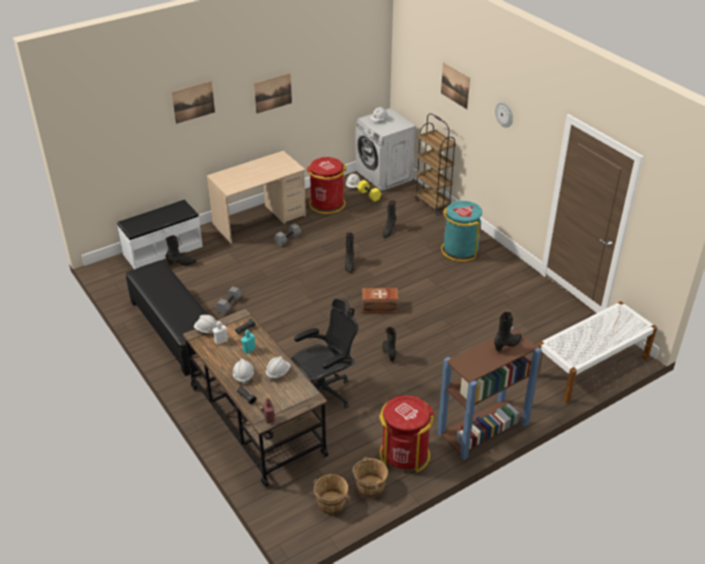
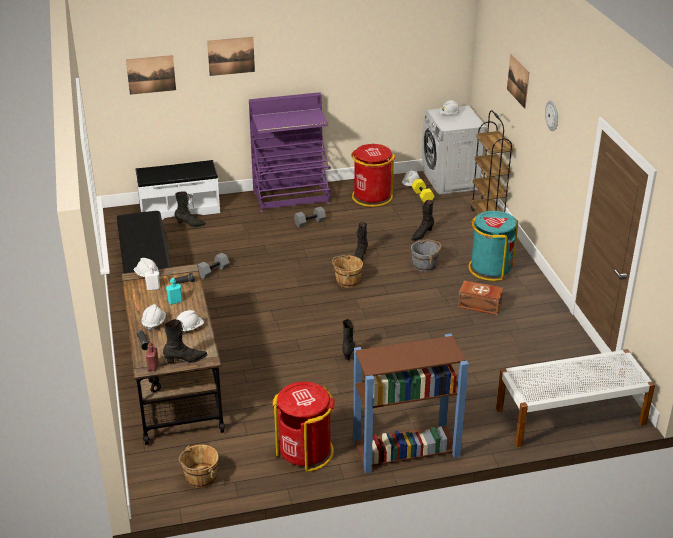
camera: 20 degrees right, 5 degrees down
(259, 220) = (292, 199): beige desk -> purple shoe rack
(273, 93) = (324, 62): picture -> picture (151, 74)
(325, 392) = (259, 373): office chair -> none
(370, 487) = (249, 472): brown bucket -> brown bucket (347, 281)
(380, 307) = (367, 306): brown storage box -> brown storage box (480, 306)
(406, 258) = (425, 265): none -> grey bucket
(507, 345) = (433, 350): black boot -> black boot (186, 360)

